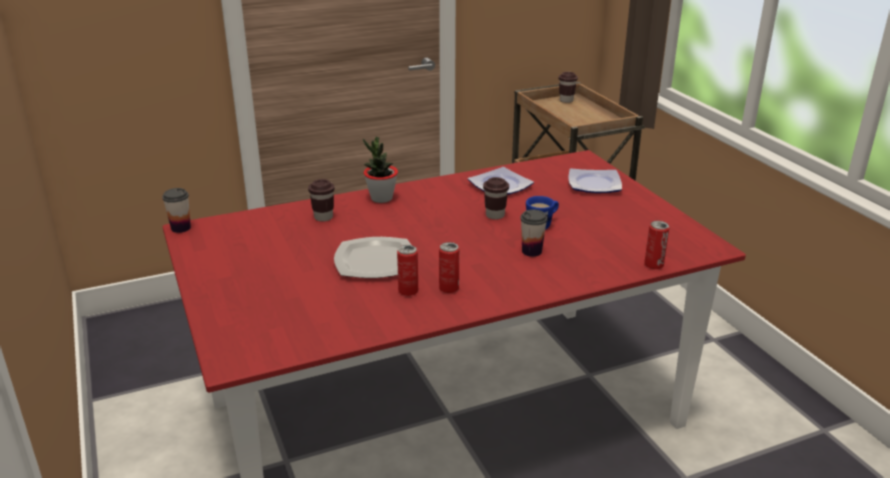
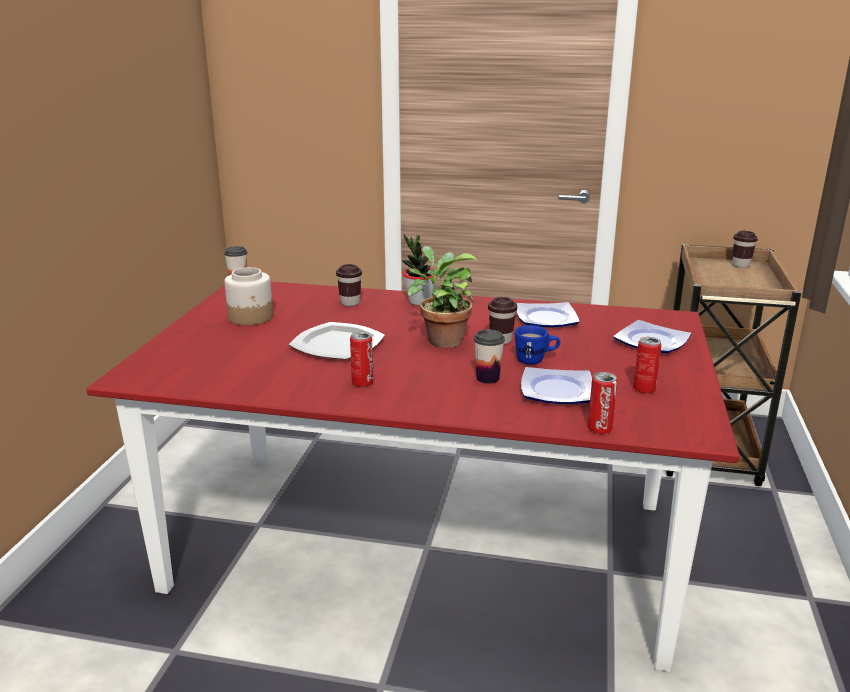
camera: 35 degrees right, 5 degrees down
(254, 260) = (251, 317): none -> jar
(408, 291) = (326, 374): can -> can (644, 389)
(451, 229) = (442, 340): none -> potted plant
(588, 245) = (555, 390): none -> plate

